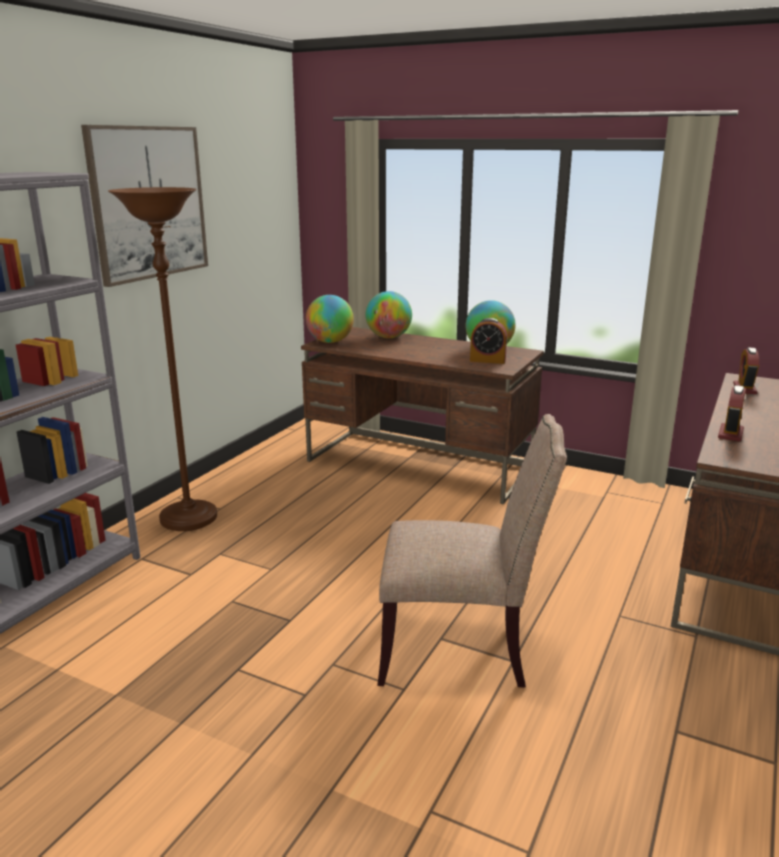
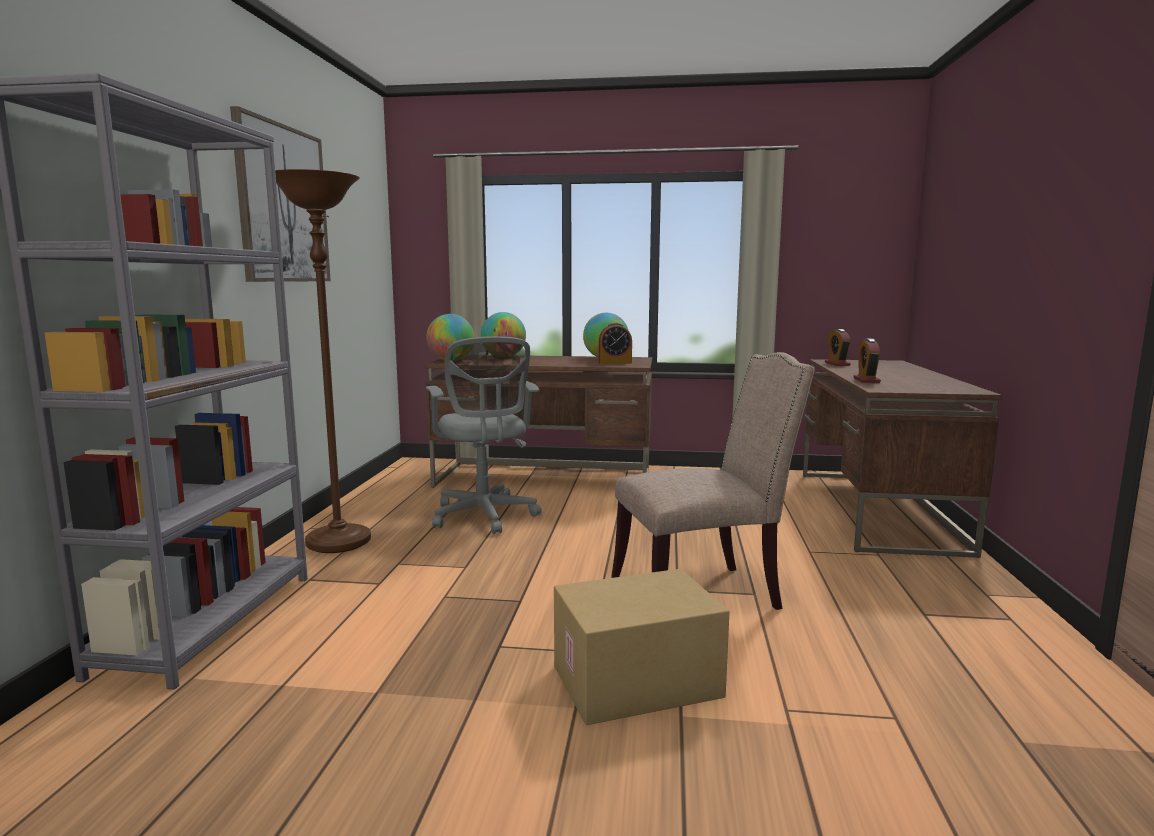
camera: 20 degrees left, 10 degrees down
(320, 742) = (636, 683): none -> cardboard box
(329, 508) = (484, 516): none -> grey office chair

